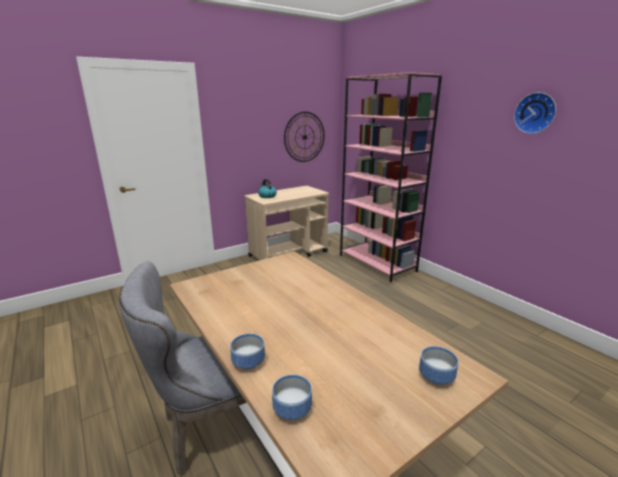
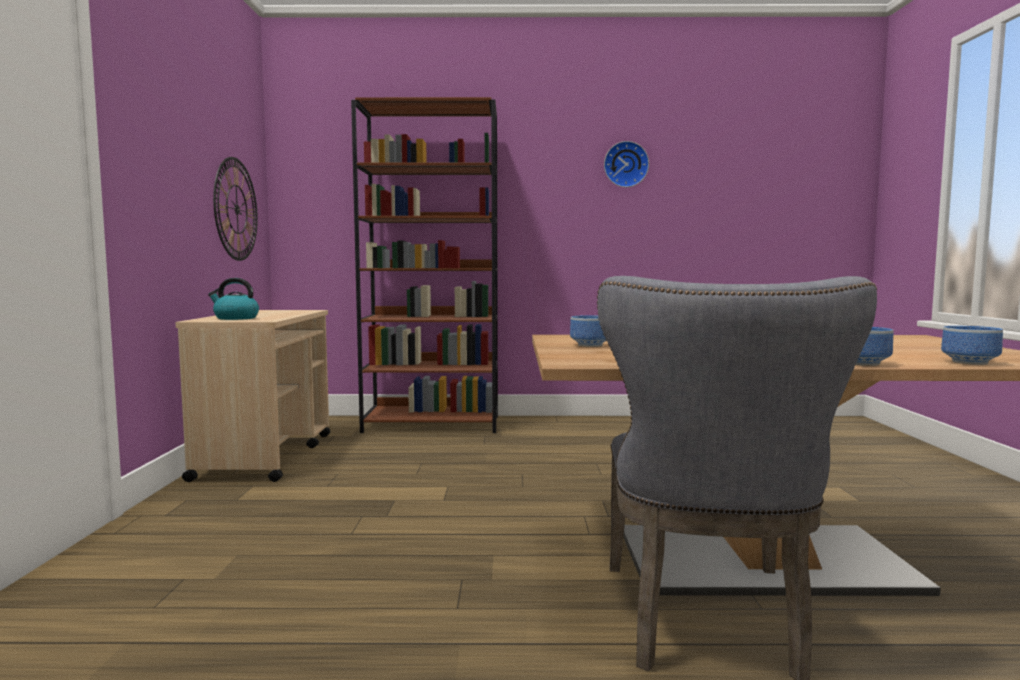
camera: 55 degrees left, 15 degrees down
(377, 263) = (433, 424): pink bookcase -> brown bookcase
(436, 376) = (914, 340): bowl -> bowl (589, 345)

